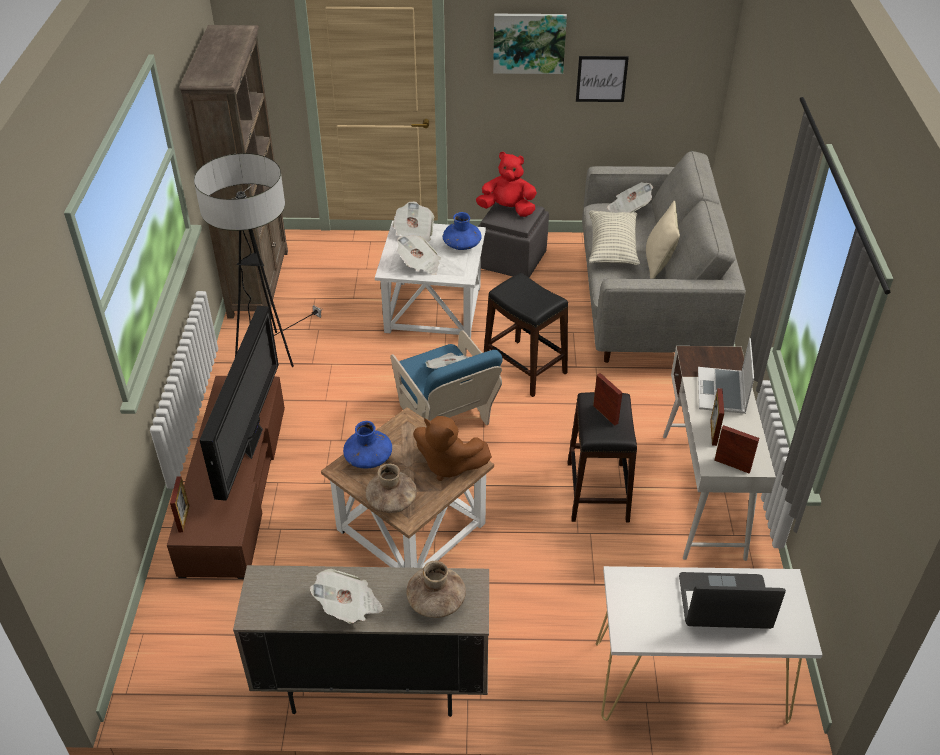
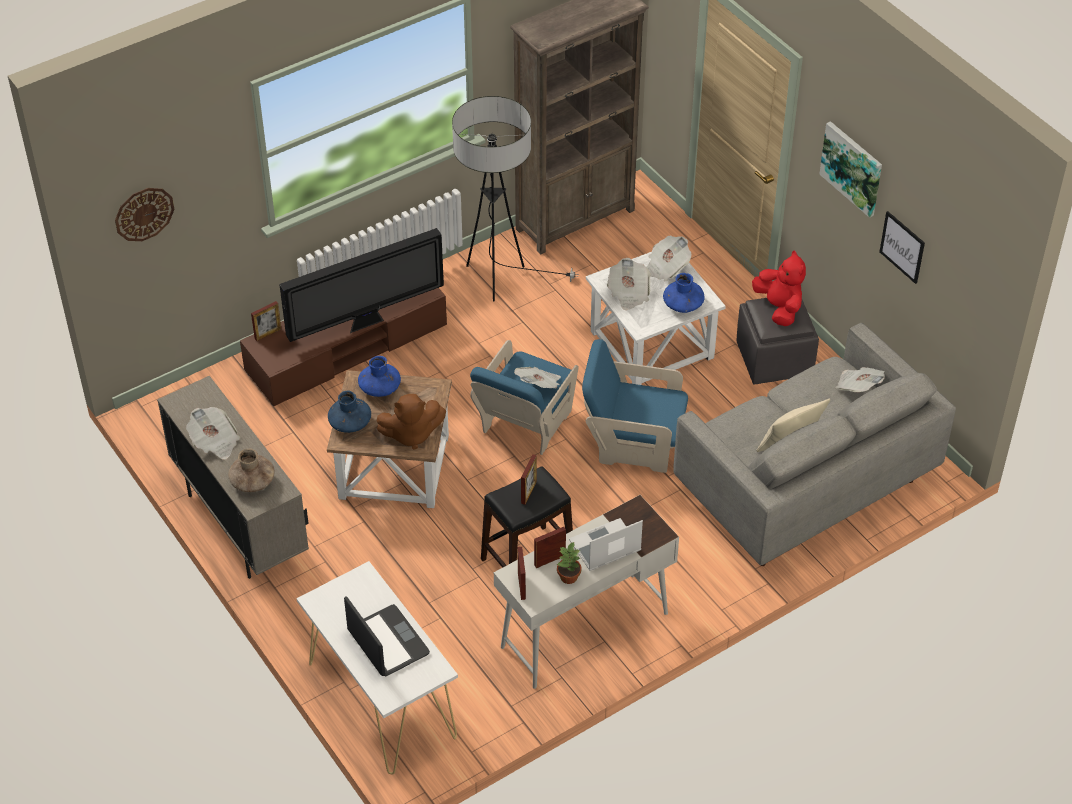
camera: 55 degrees right, 5 degrees up
(49, 446) = (144, 213): none -> wall clock
(391, 501) = (350, 423): brown vase -> blue vase
(448, 465) = (411, 434): brown plush toy -> brown plush toy turned 90 degrees counterclockwise
(524, 368) = (632, 443): black stool -> blue armchair
(612, 248) = (782, 403): pillow -> none
(742, 430) = (568, 577): none -> potted plant

